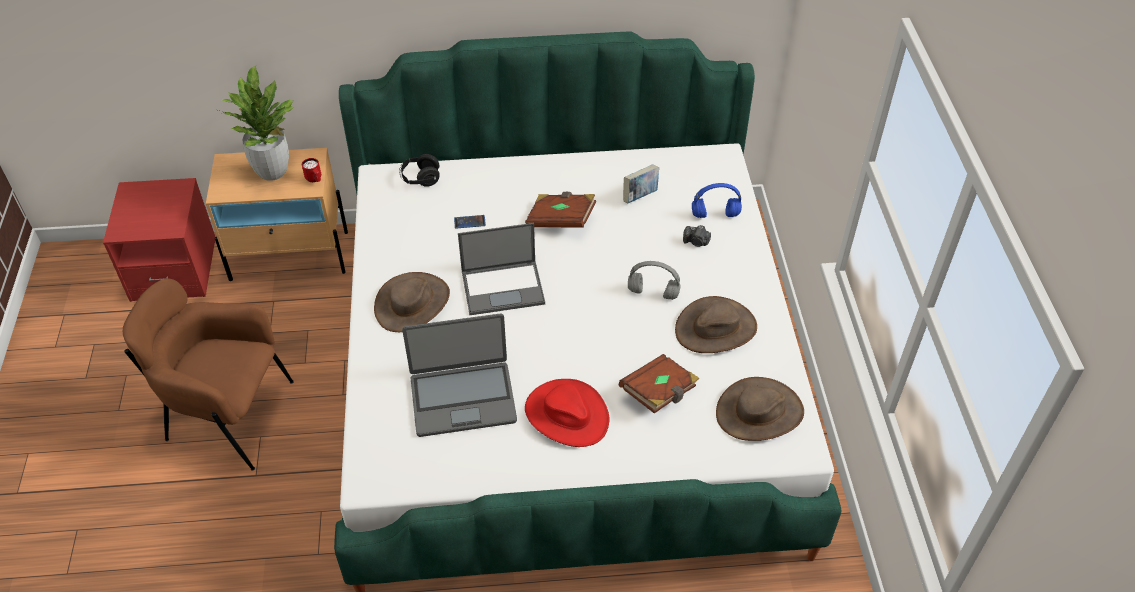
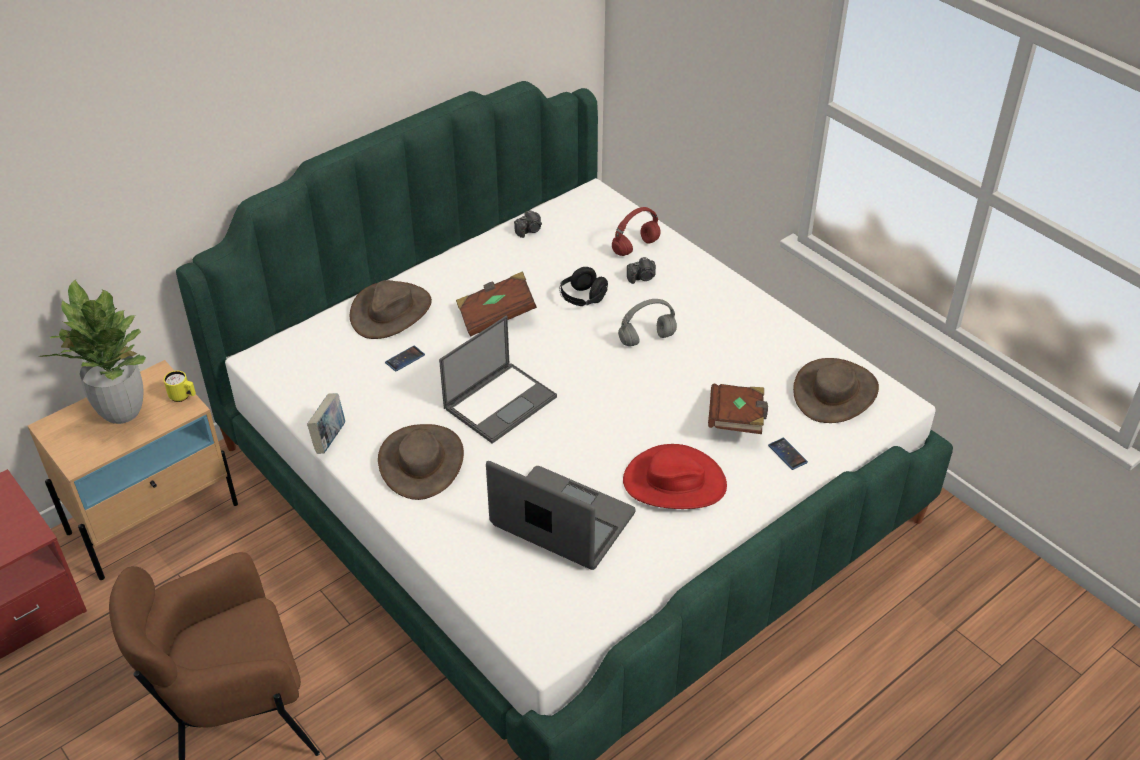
camera: 35 degrees left, 5 degrees down
(314, 179) = (183, 397): red mug -> yellow mug
(420, 179) = (310, 342): black headphones -> black headphones (583, 299)
(463, 398) = (562, 521): laptop -> laptop turned 105 degrees counterclockwise
(640, 196) = (551, 261): book -> book (329, 438)
(646, 164) = (529, 230): none -> camera
(672, 440) = (787, 454): none -> phone
(714, 215) = (635, 248): blue headphones -> red headphones
(715, 328) = (731, 342): brown hat -> brown hat (391, 311)

